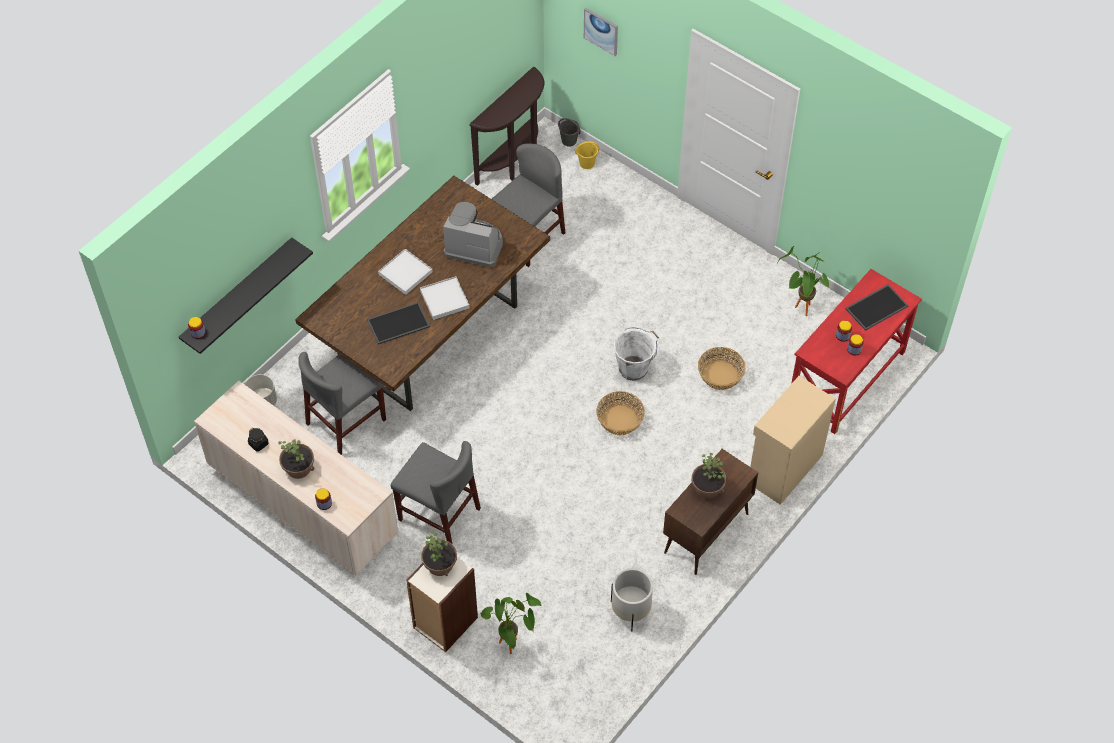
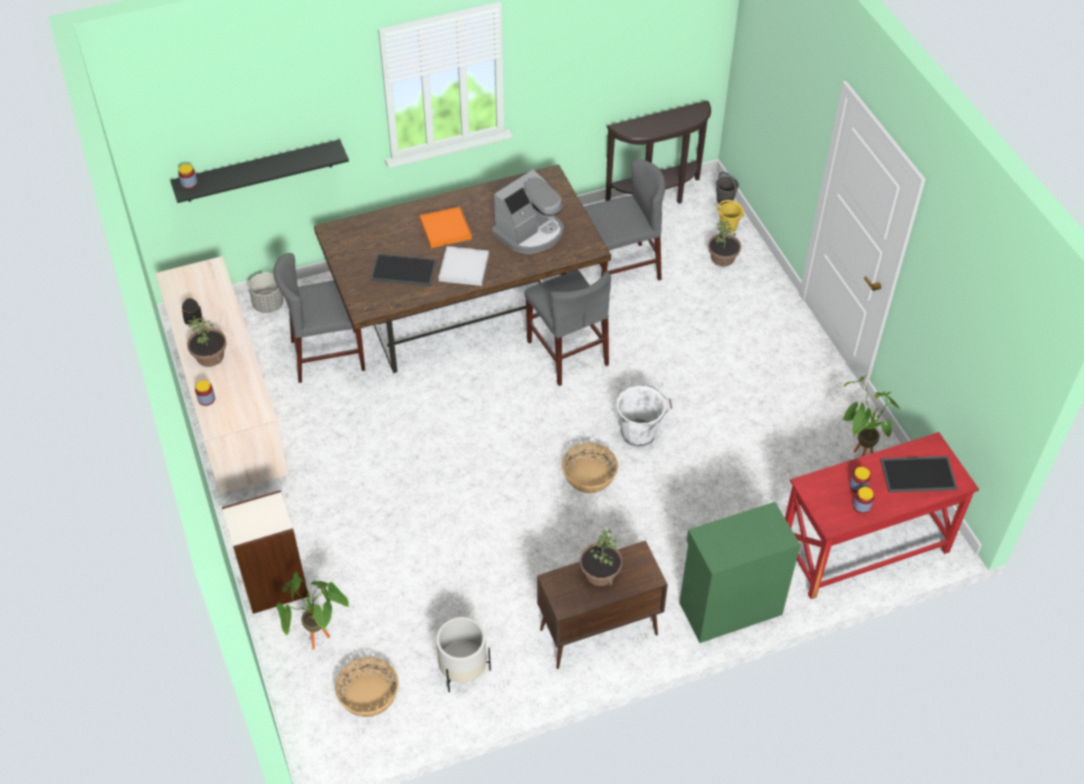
camera: 30 degrees right, 5 degrees down
(405, 273) = (445, 229): white tray -> orange tray
(439, 514) = (347, 480): grey chair -> grey chair (567, 353)
(440, 564) = (264, 509): potted plant -> potted plant (723, 258)
(474, 245) = (530, 232): coffee machine -> coffee machine turned 90 degrees clockwise
(601, 31) = (772, 72): picture -> none
(720, 376) = (725, 482): basket -> basket (368, 696)
(783, 468) = (729, 607): beige cabinet -> green cabinet

